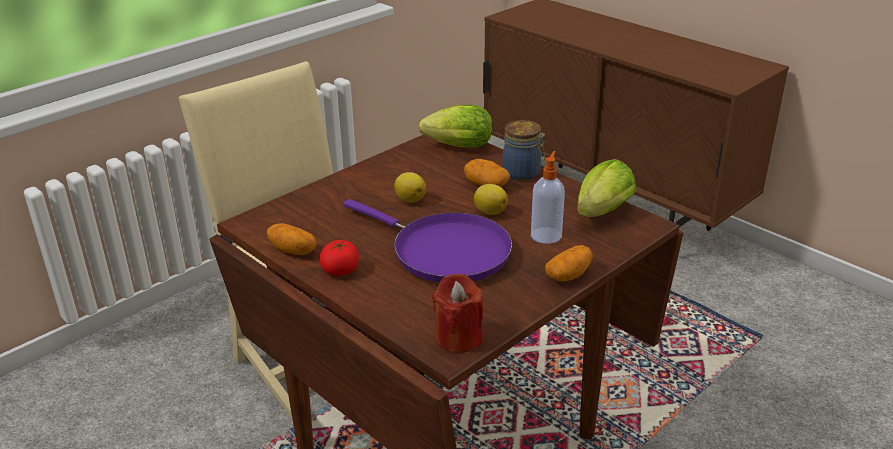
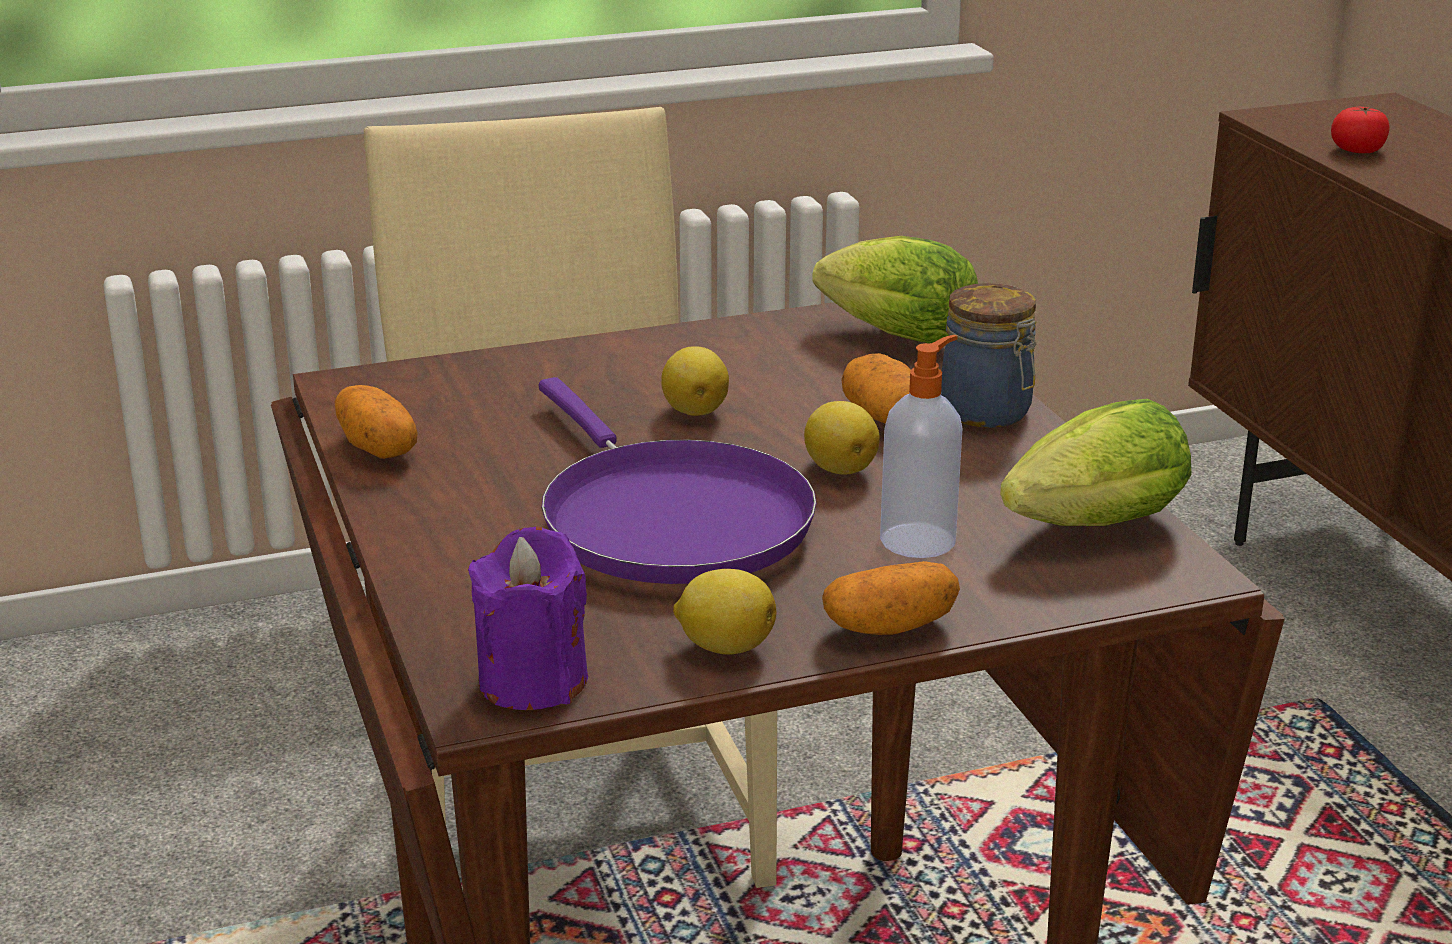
camera: 25 degrees right, 5 degrees down
(340, 270) = (430, 502): tomato -> tomato (1357, 150)
(458, 338) = (533, 681): red candle -> purple candle
(516, 301) = (724, 646): none -> lemon

